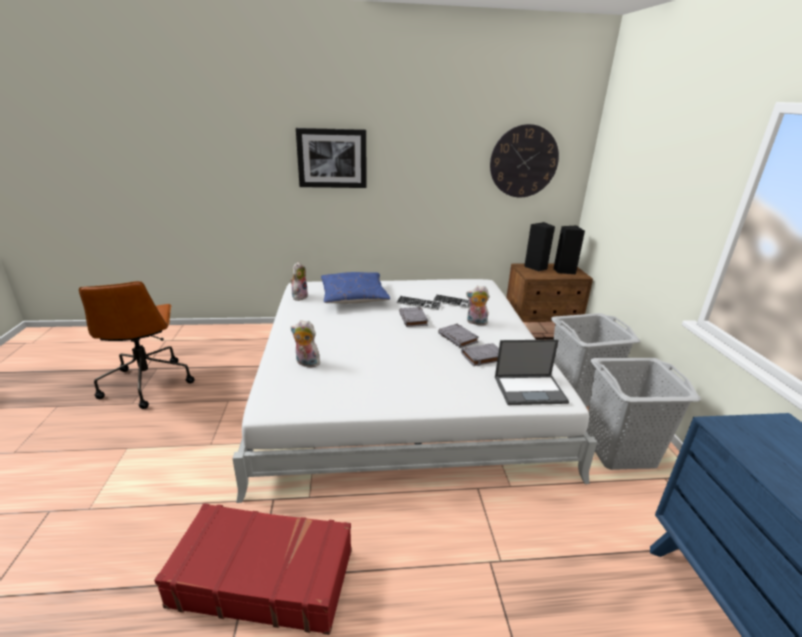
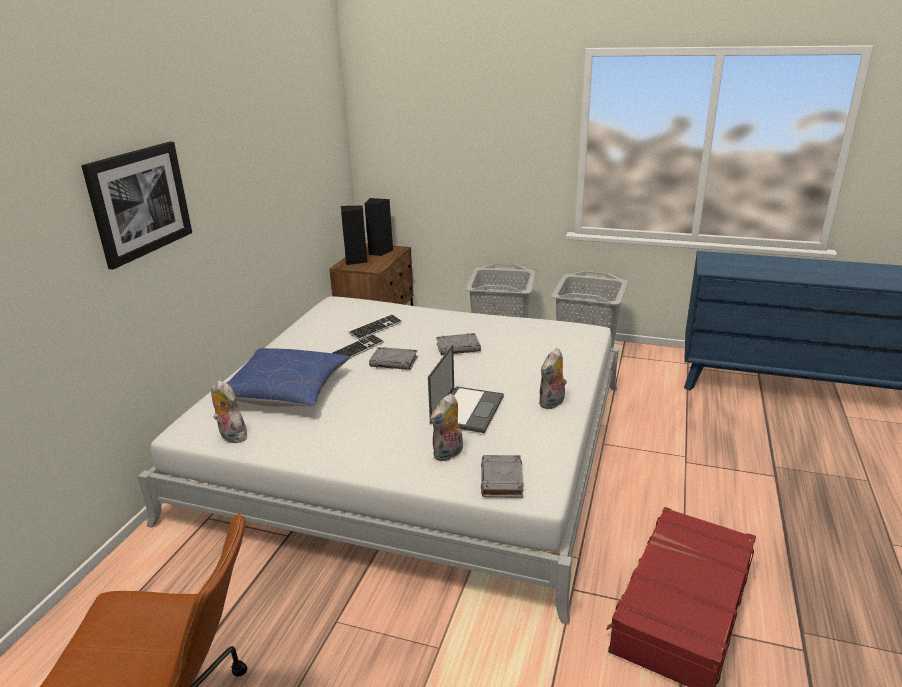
camera: 65 degrees left, 0 degrees up
(476, 323) = (430, 330): plush toy -> plush toy (552, 403)
(482, 357) = (504, 345): grey book -> grey book (502, 480)
(524, 161) = (309, 140): wall clock -> none
(530, 389) = (572, 338): laptop -> laptop (467, 409)

